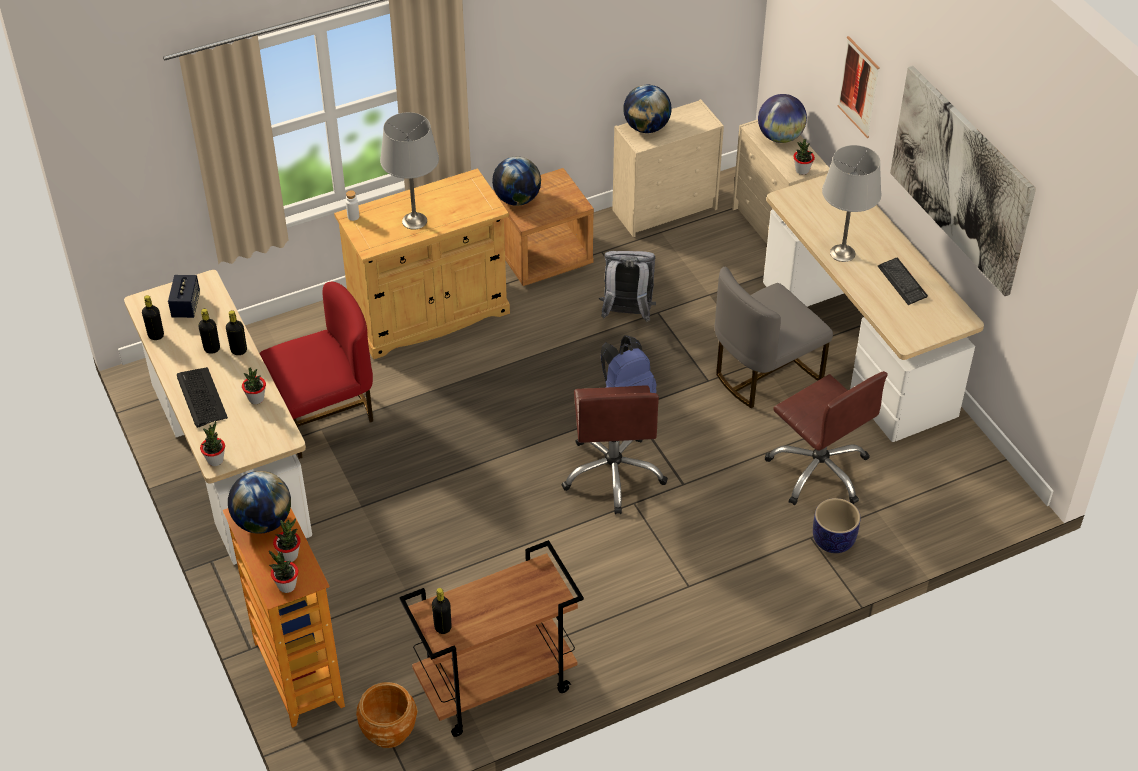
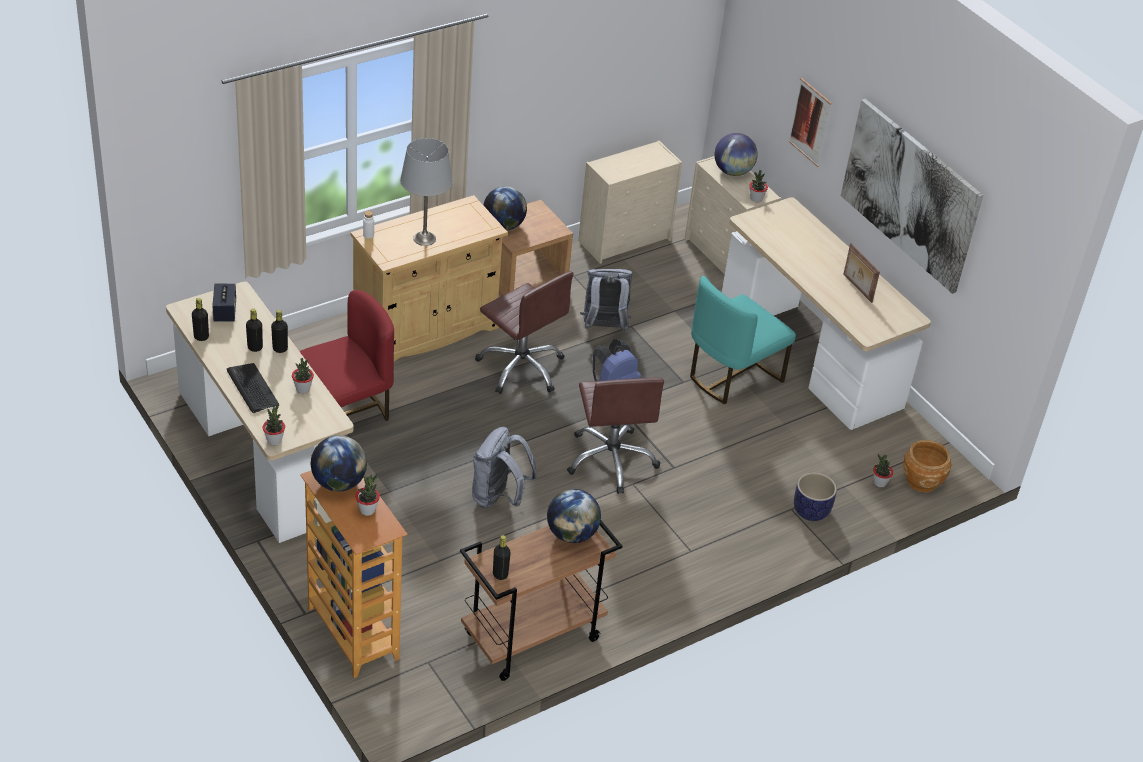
camera: 10 degrees left, 5 degrees down
(286, 586) = (369, 535): potted plant -> potted plant (879, 483)
(389, 731) = (442, 678): brown planter -> brown planter (922, 481)
(481, 516) = (498, 497): none -> grey backpack
(646, 127) = (615, 163): globe -> globe (572, 534)
(764, 374) = (732, 376): grey chair -> turquoise chair
(819, 470) = (790, 454): brown office chair -> brown office chair (521, 367)
(842, 253) = (802, 265): grey table lamp -> none
(902, 282) = (857, 288): keyboard -> picture frame

